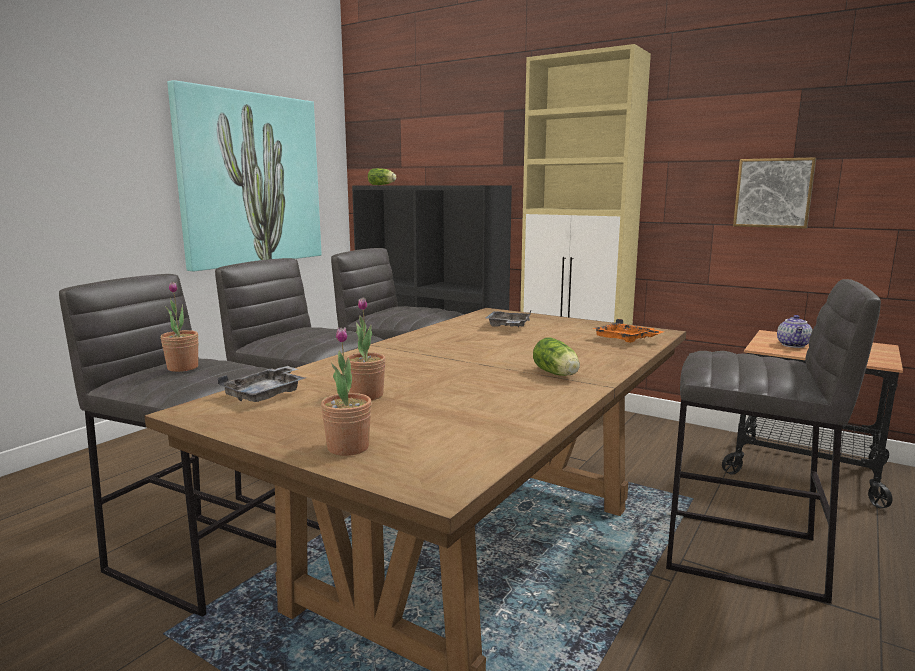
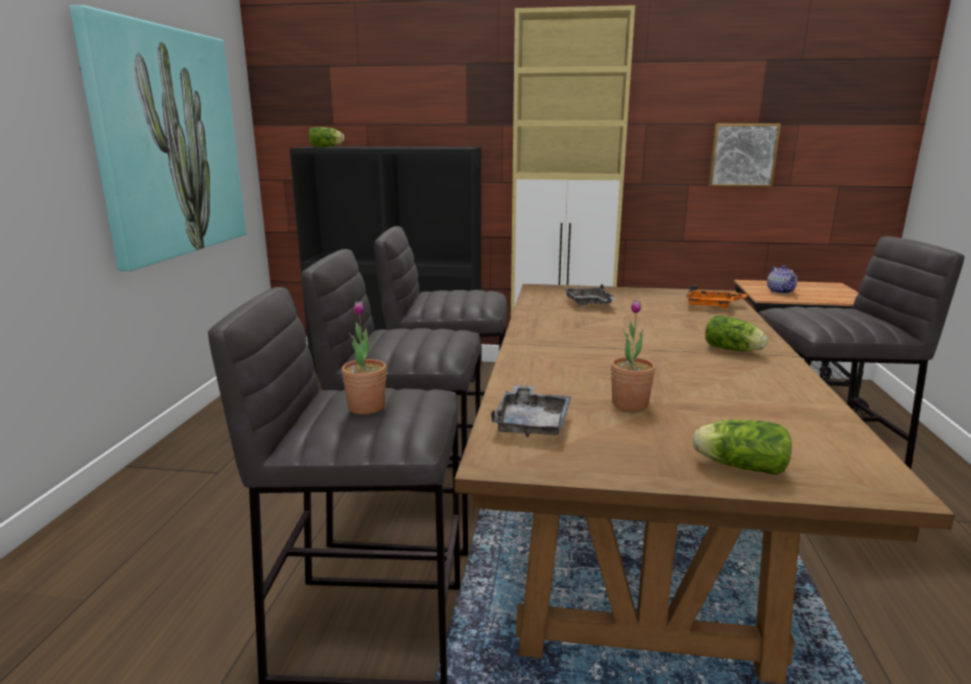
camera: 25 degrees left, 5 degrees up
(348, 447) = (737, 466): potted plant -> lettuce

